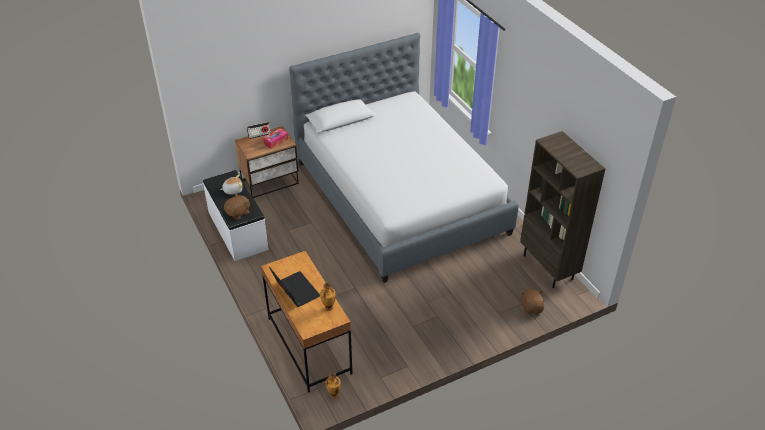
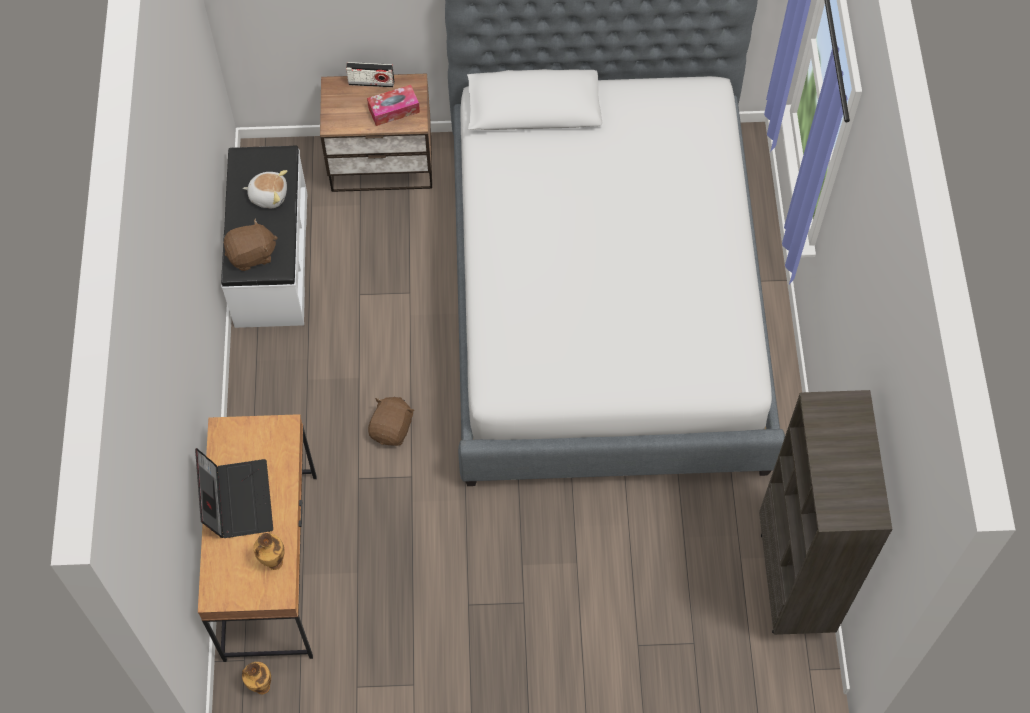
camera: 25 degrees right, 20 degrees up
(531, 308) = (705, 659): brown plush toy -> brown plush toy (392, 429)

